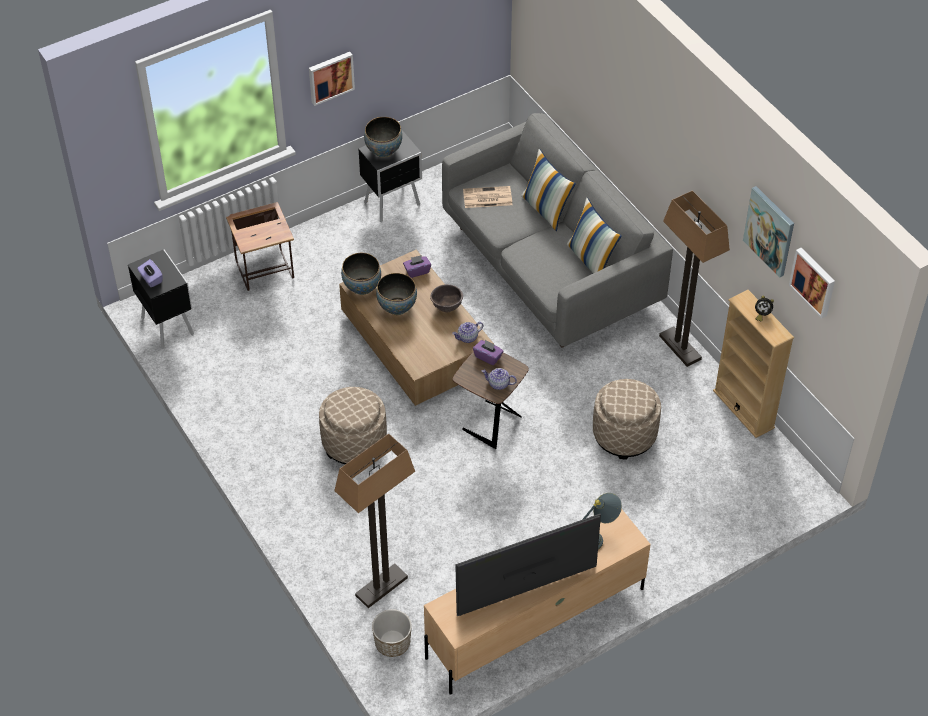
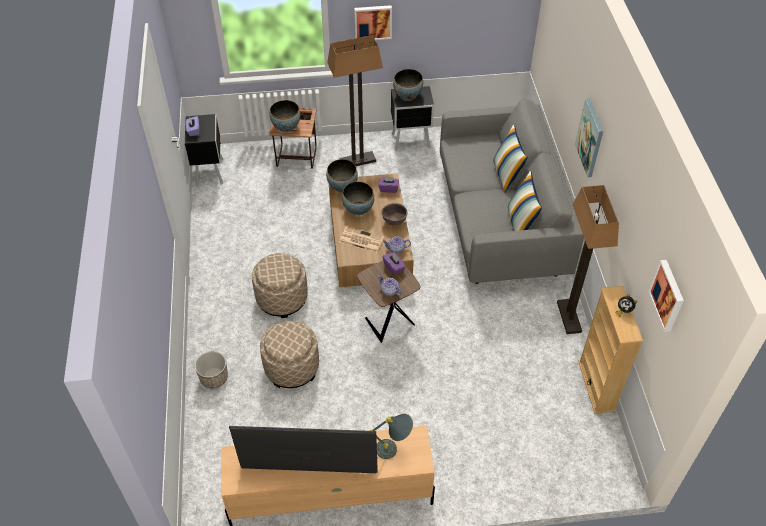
camera: 25 degrees right, 0 degrees up
(256, 237) = (286, 127): none -> bowl
(381, 586) = (233, 415): floor lamp -> floor lamp (358, 160)
(392, 643) = (213, 464): planter -> planter (214, 378)
(486, 198) = (466, 152): newspaper -> newspaper (360, 240)
(624, 434) = (487, 369): beige ottoman -> beige ottoman (291, 367)
(770, 231) = (648, 237): picture -> picture (590, 137)

